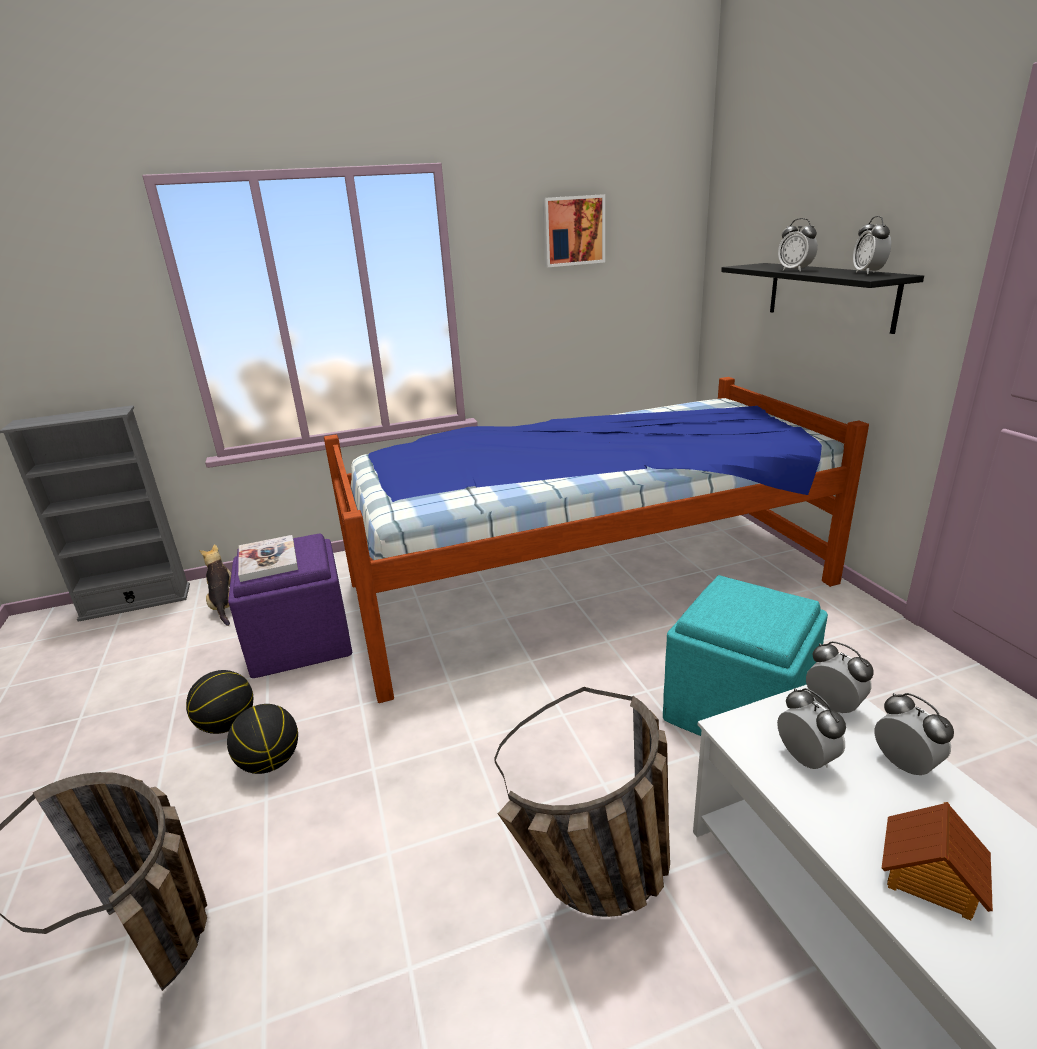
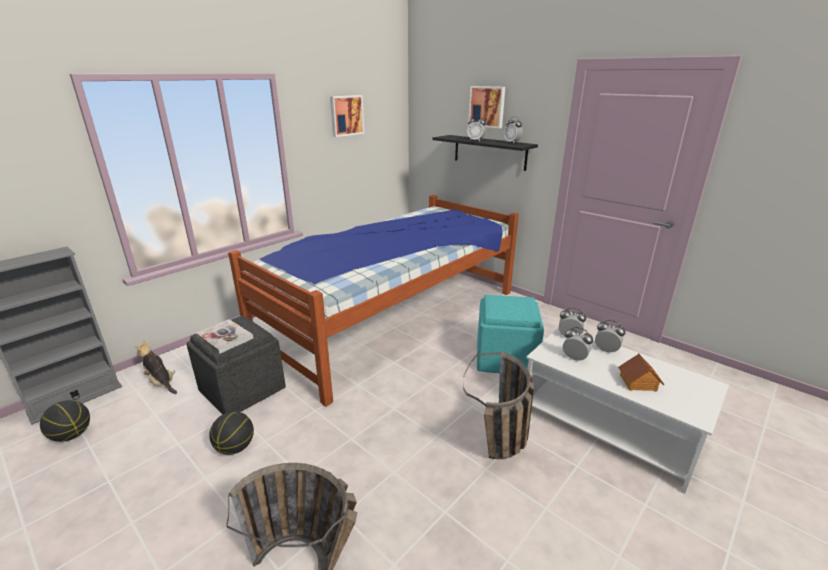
camera: 30 degrees left, 0 degrees up
(270, 762) = (285, 456): basketball -> basketball (72, 435)
(302, 642) = (243, 389): purple ottoman -> grey ottoman
(833, 201) = (487, 106): none -> picture

